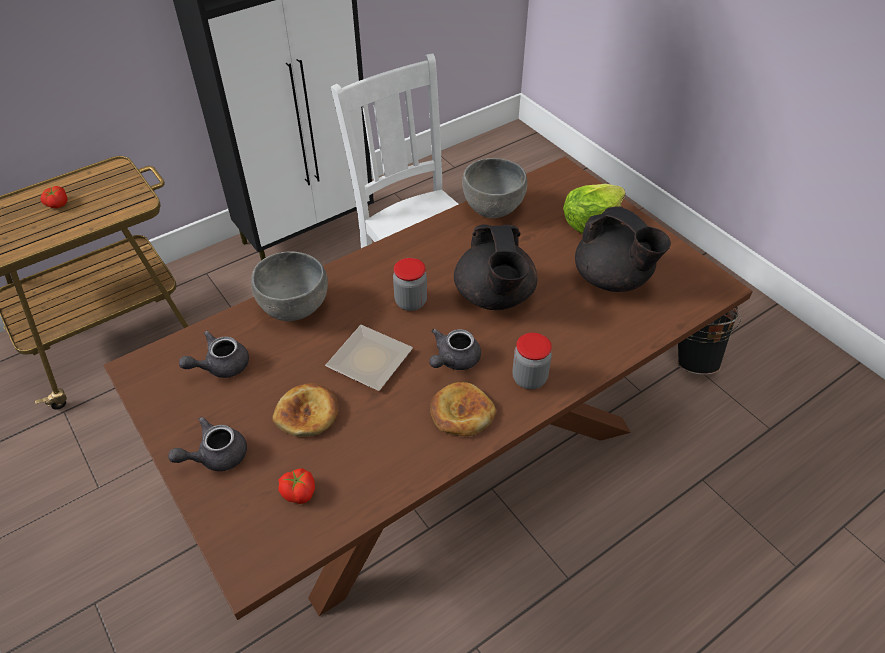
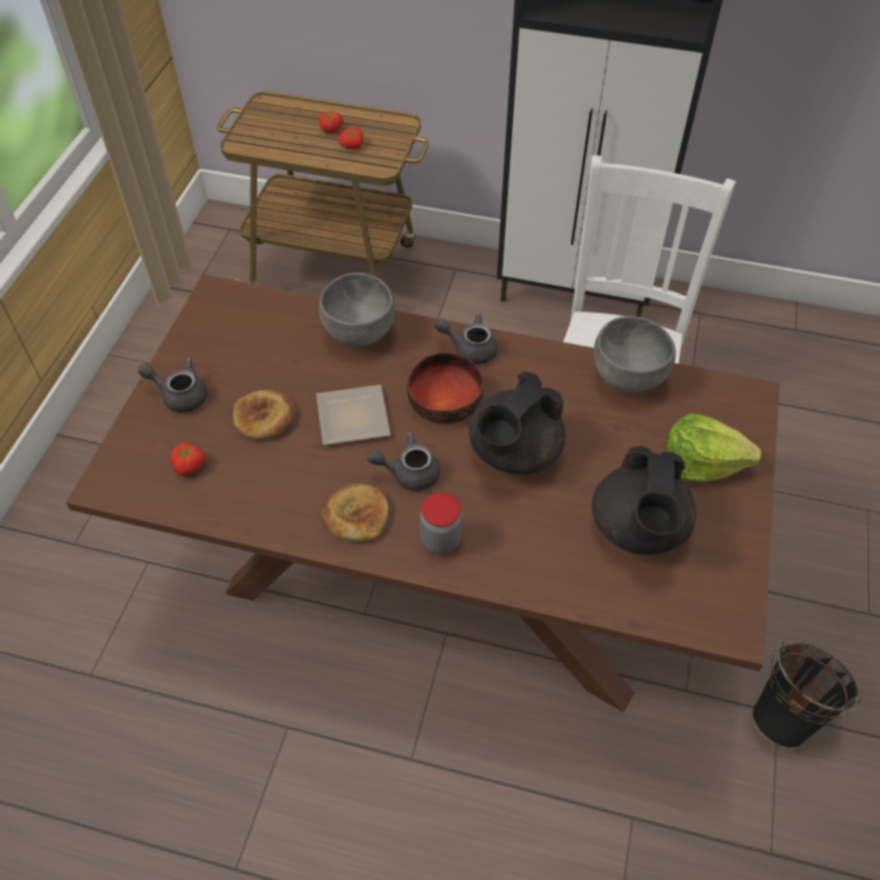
camera: 50 degrees right, 5 degrees up
(94, 204) = (352, 146): none -> tomato
(220, 366) = (261, 335): grey teapot -> grey teapot (469, 348)
(411, 302) = (444, 400): jar -> bowl

